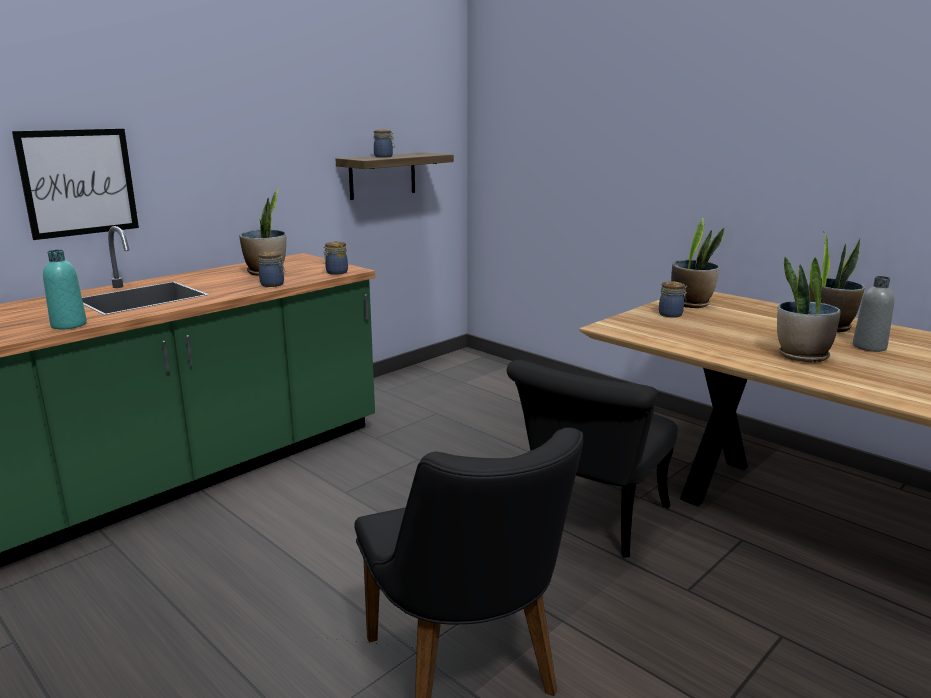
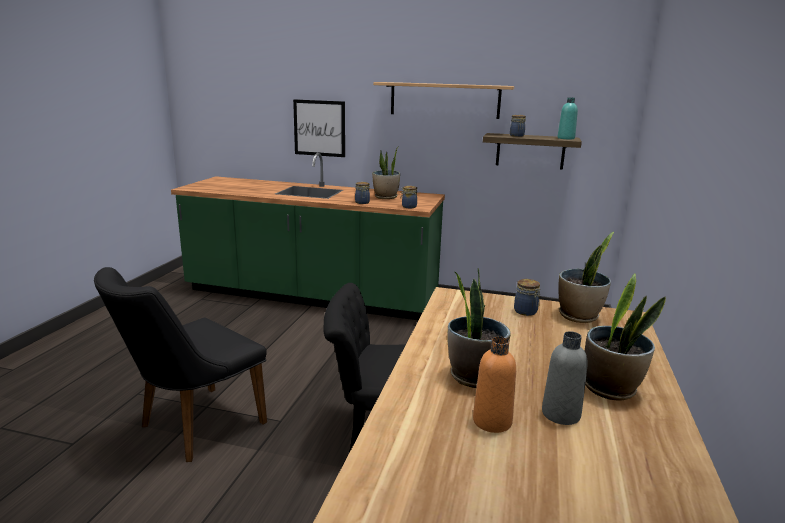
camera: 60 degrees right, 0 degrees up
(69, 325) = (253, 193): turquoise bottle -> turquoise bottle (566, 138)
(279, 116) = (444, 100): none -> shelf
(881, 366) = (492, 421): none -> orange bottle

